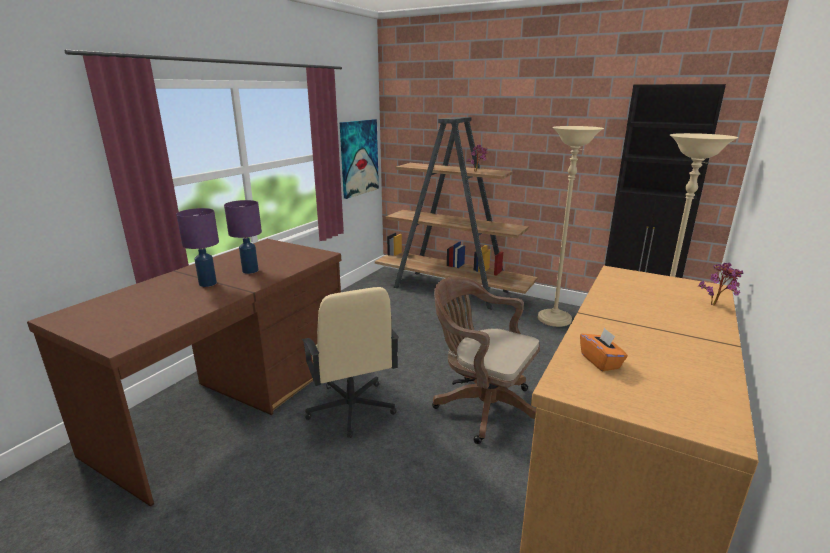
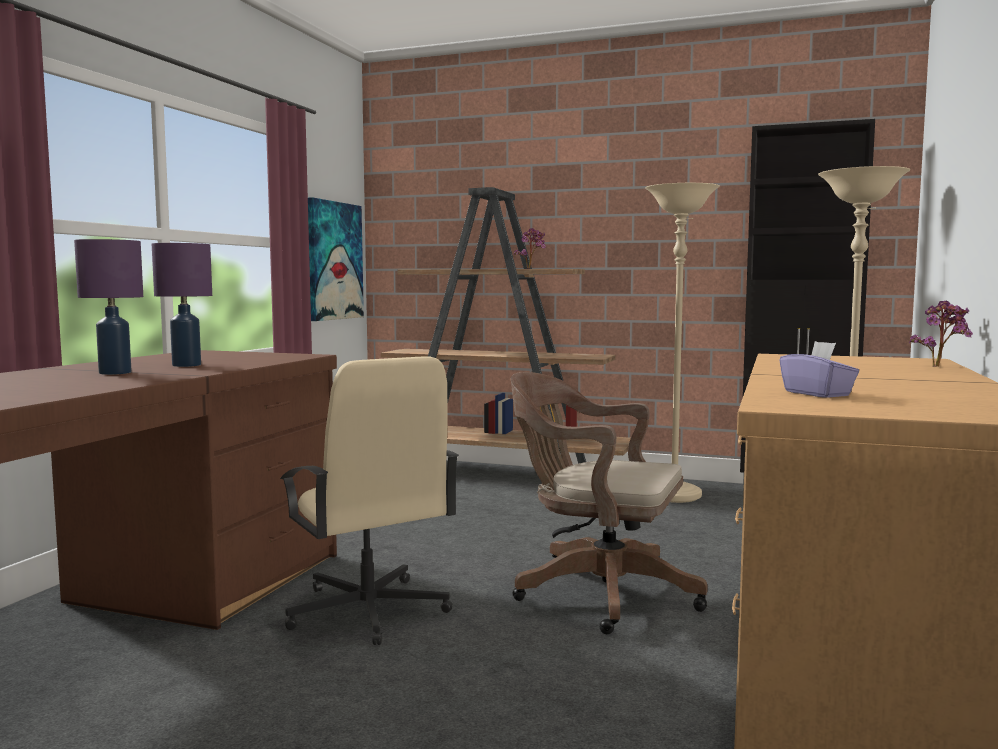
camera: 10 degrees left, 15 degrees down
(600, 361) = (817, 394): orange tissue box -> purple tissue box

